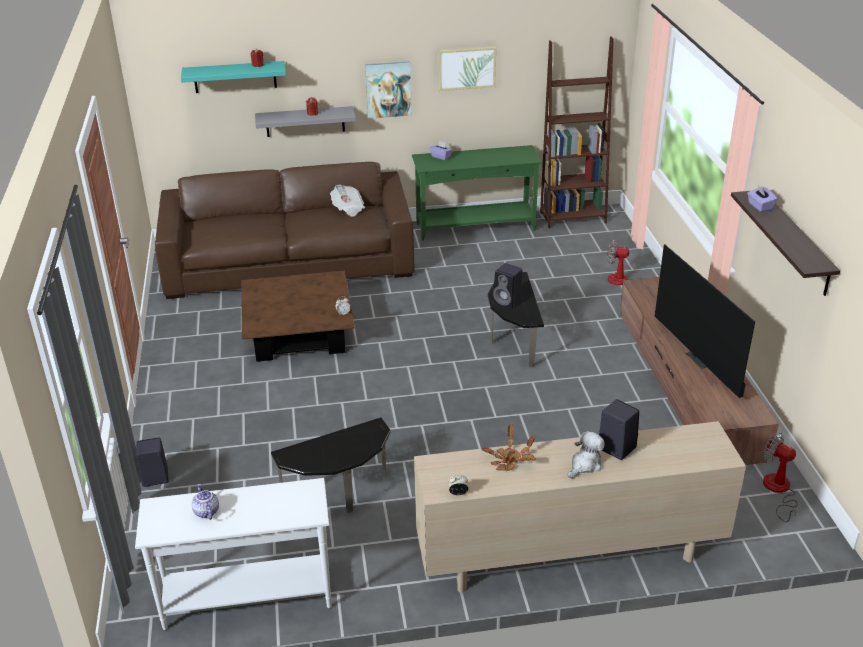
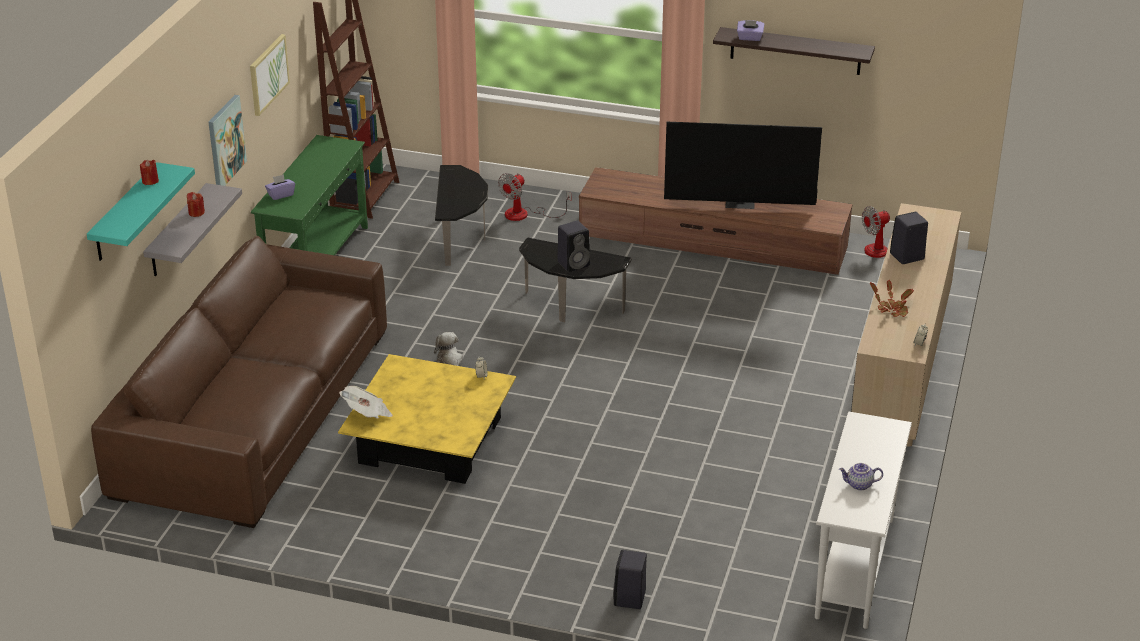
camera: 65 degrees left, 0 degrees up
(299, 332) = (430, 440): brown coffee table -> yellow coffee table
(339, 495) = (741, 480): side table -> side table (461, 239)
(348, 209) = (287, 302): newspaper -> newspaper (367, 414)
(585, 464) = (919, 276): plush toy -> plush toy (450, 361)

